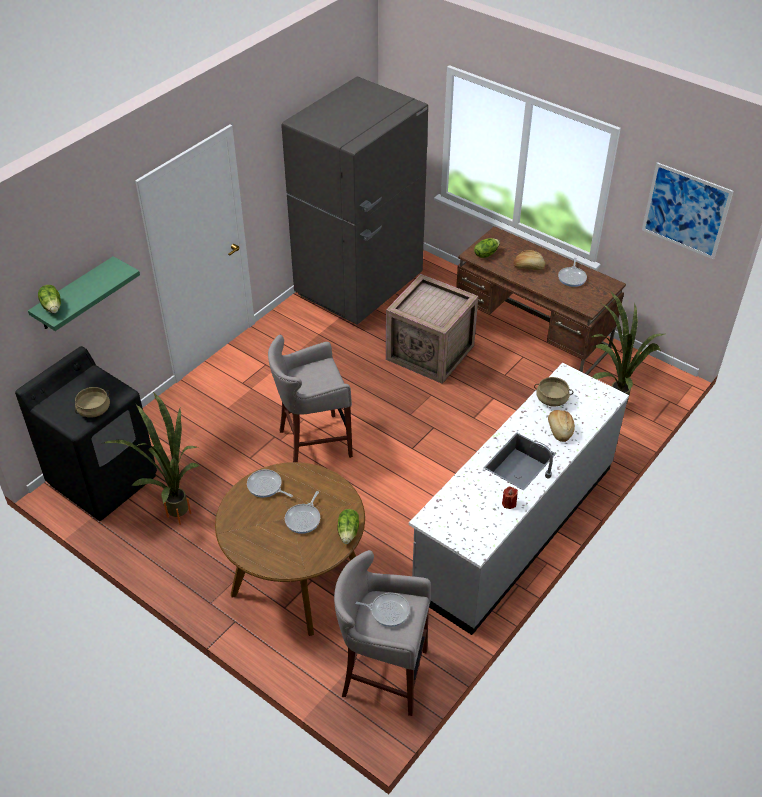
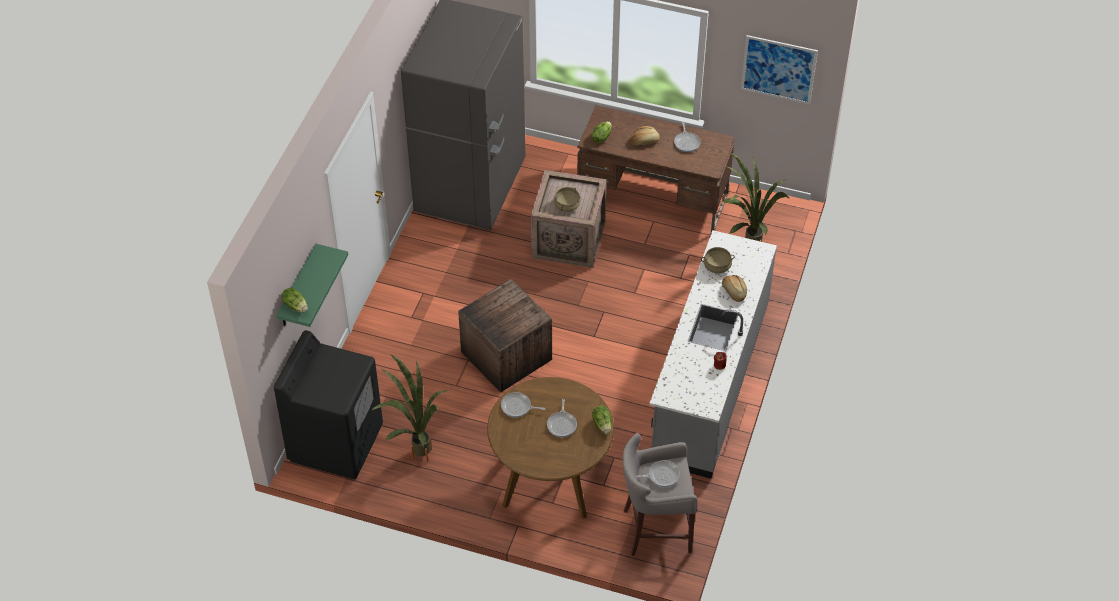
camera: 20 degrees left, 5 degrees up
(94, 410) = (346, 384): beige cooking pot -> beige cooking pot (567, 205)
(313, 442) = (505, 355): grey stool -> crate

